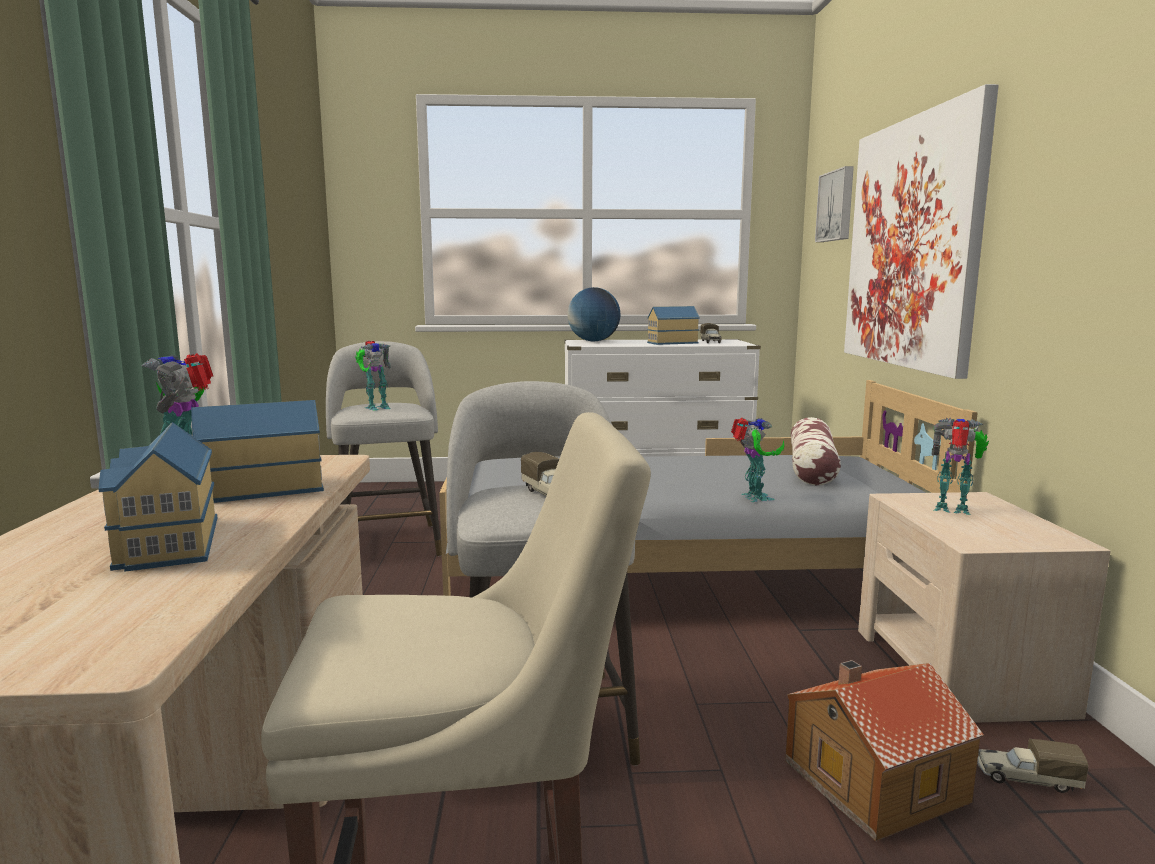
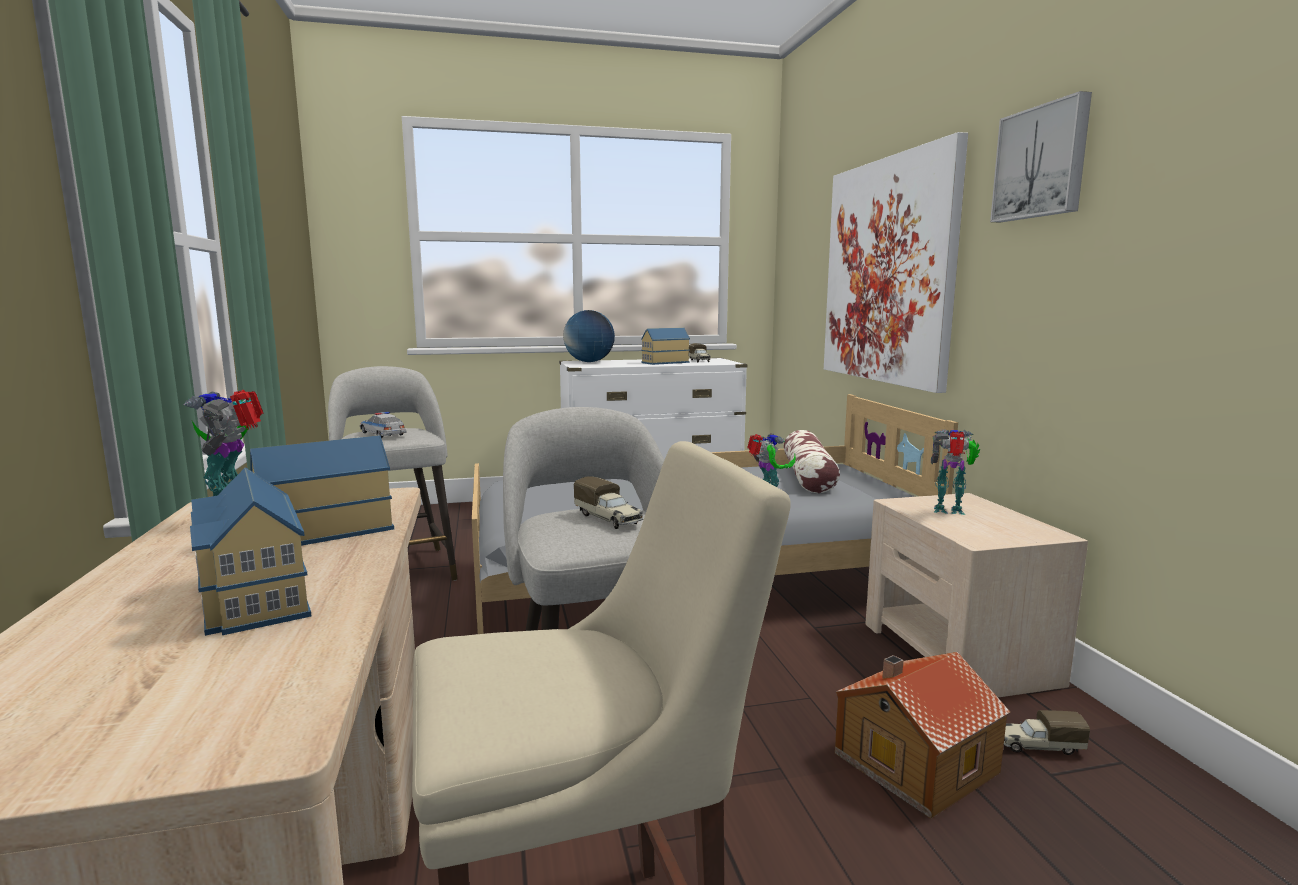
camera: 10 degrees left, 0 degrees up
(376, 407) = (383, 434): toy robot -> toy car
(837, 206) = (810, 235): picture -> picture (1042, 162)

